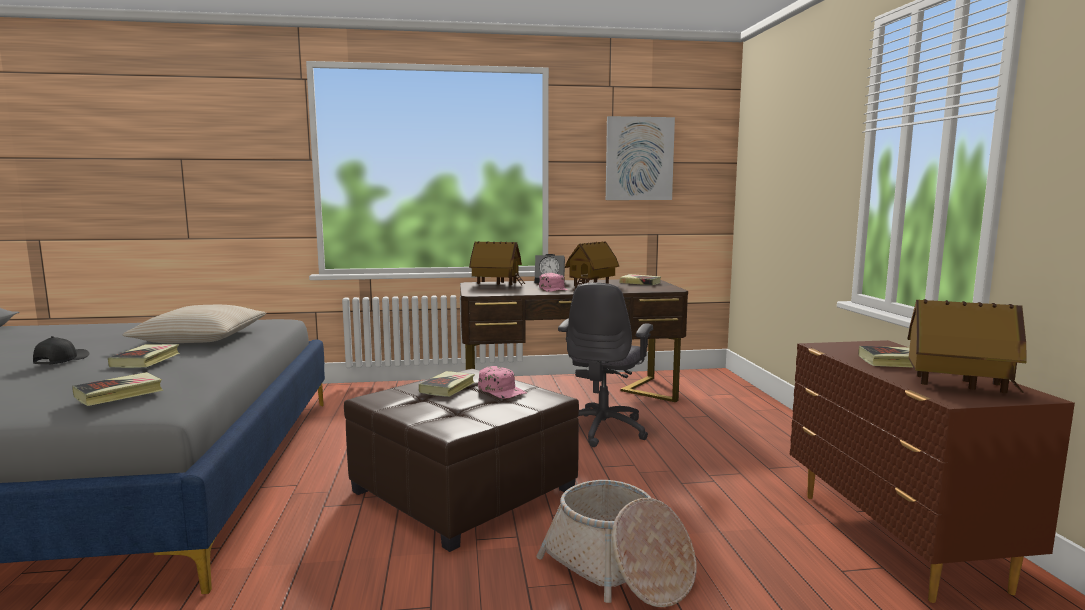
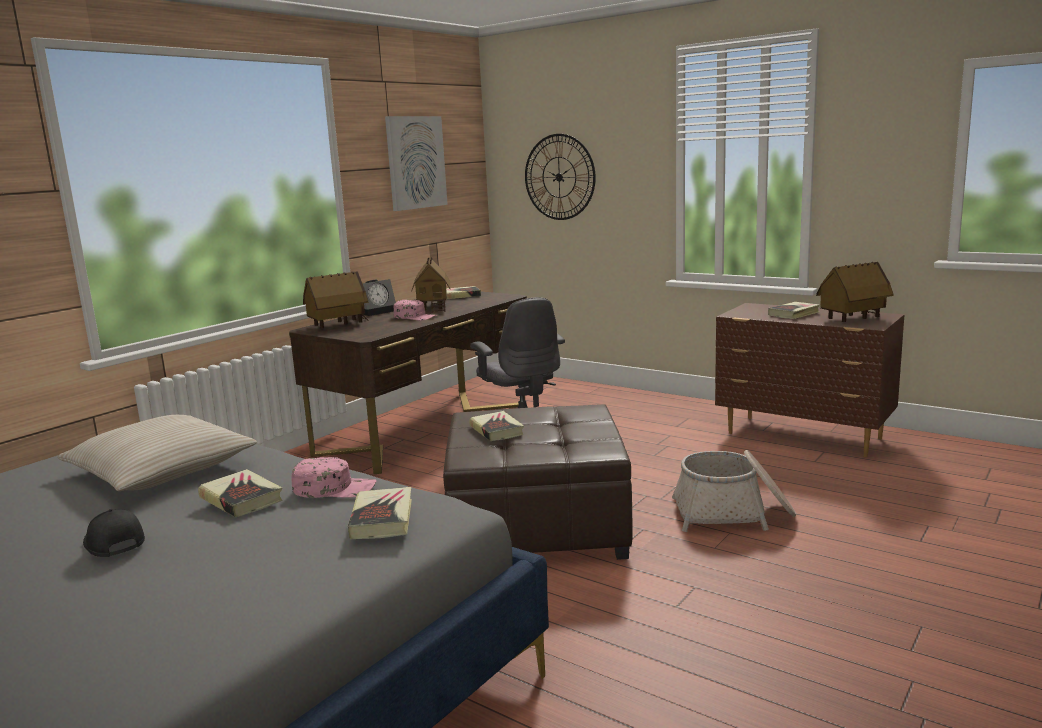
camera: 45 degrees left, 5 degrees up
(502, 390) = (542, 417): pink cap -> pink cap (334, 488)
(777, 178) = (559, 177): none -> wall clock

